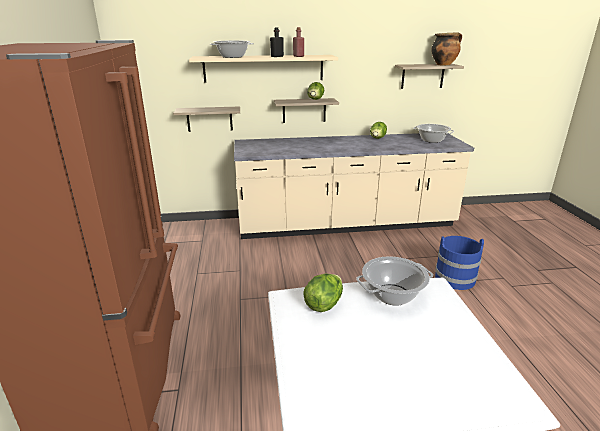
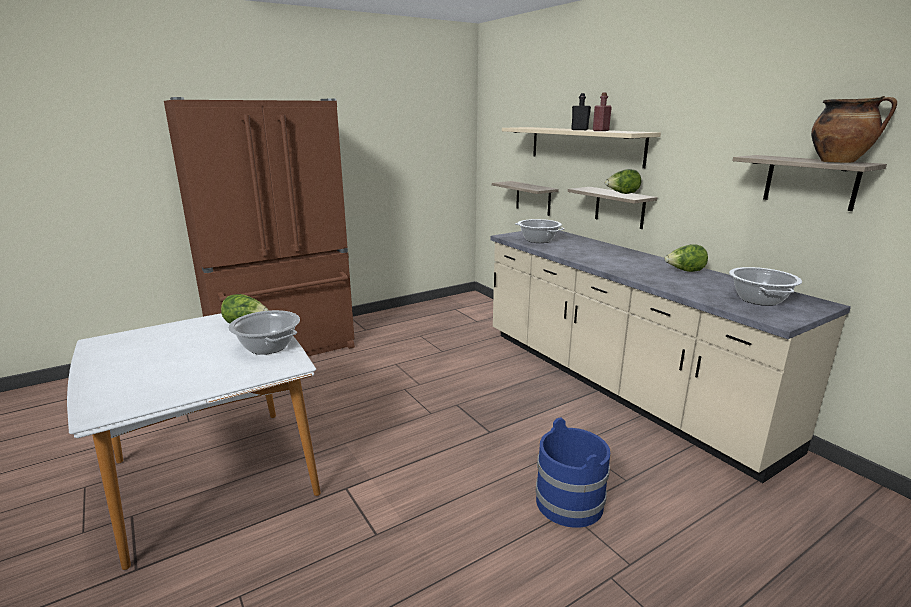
camera: 65 degrees right, 5 degrees down
(232, 57) = (543, 128): cooking pot -> cooking pot (538, 240)

